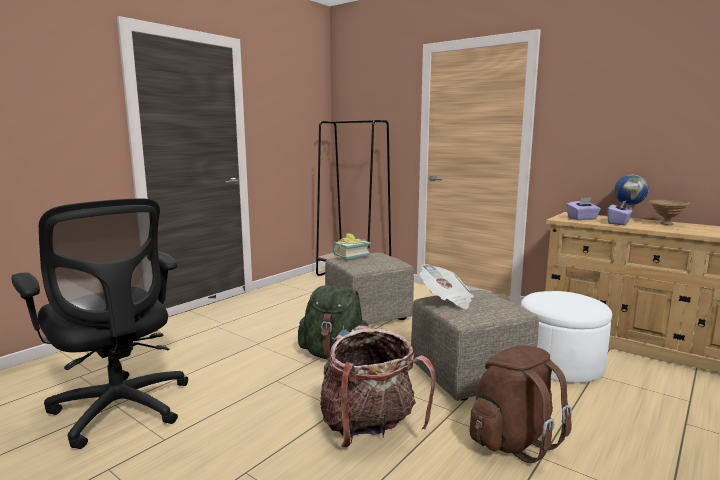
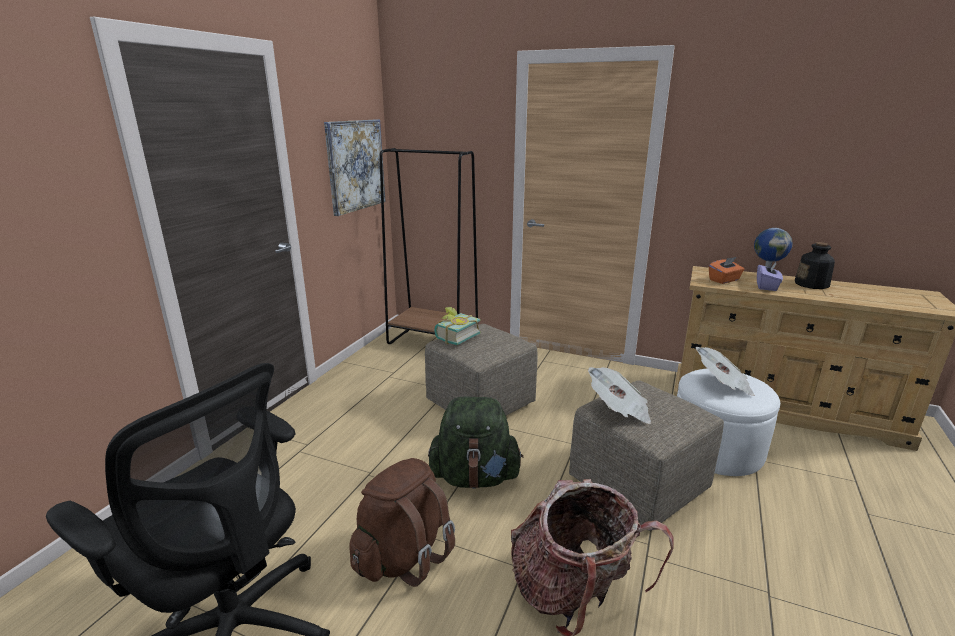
camera: 15 degrees left, 10 degrees up
(301, 132) = (355, 165): none -> picture
(513, 440) = (730, 576): brown backpack -> brown backpack (404, 556)
(559, 299) = (722, 384): none -> newspaper
(582, 218) = (724, 280): purple tissue box -> orange tissue box
(666, 224) = (812, 284): brown bowl -> bottle

